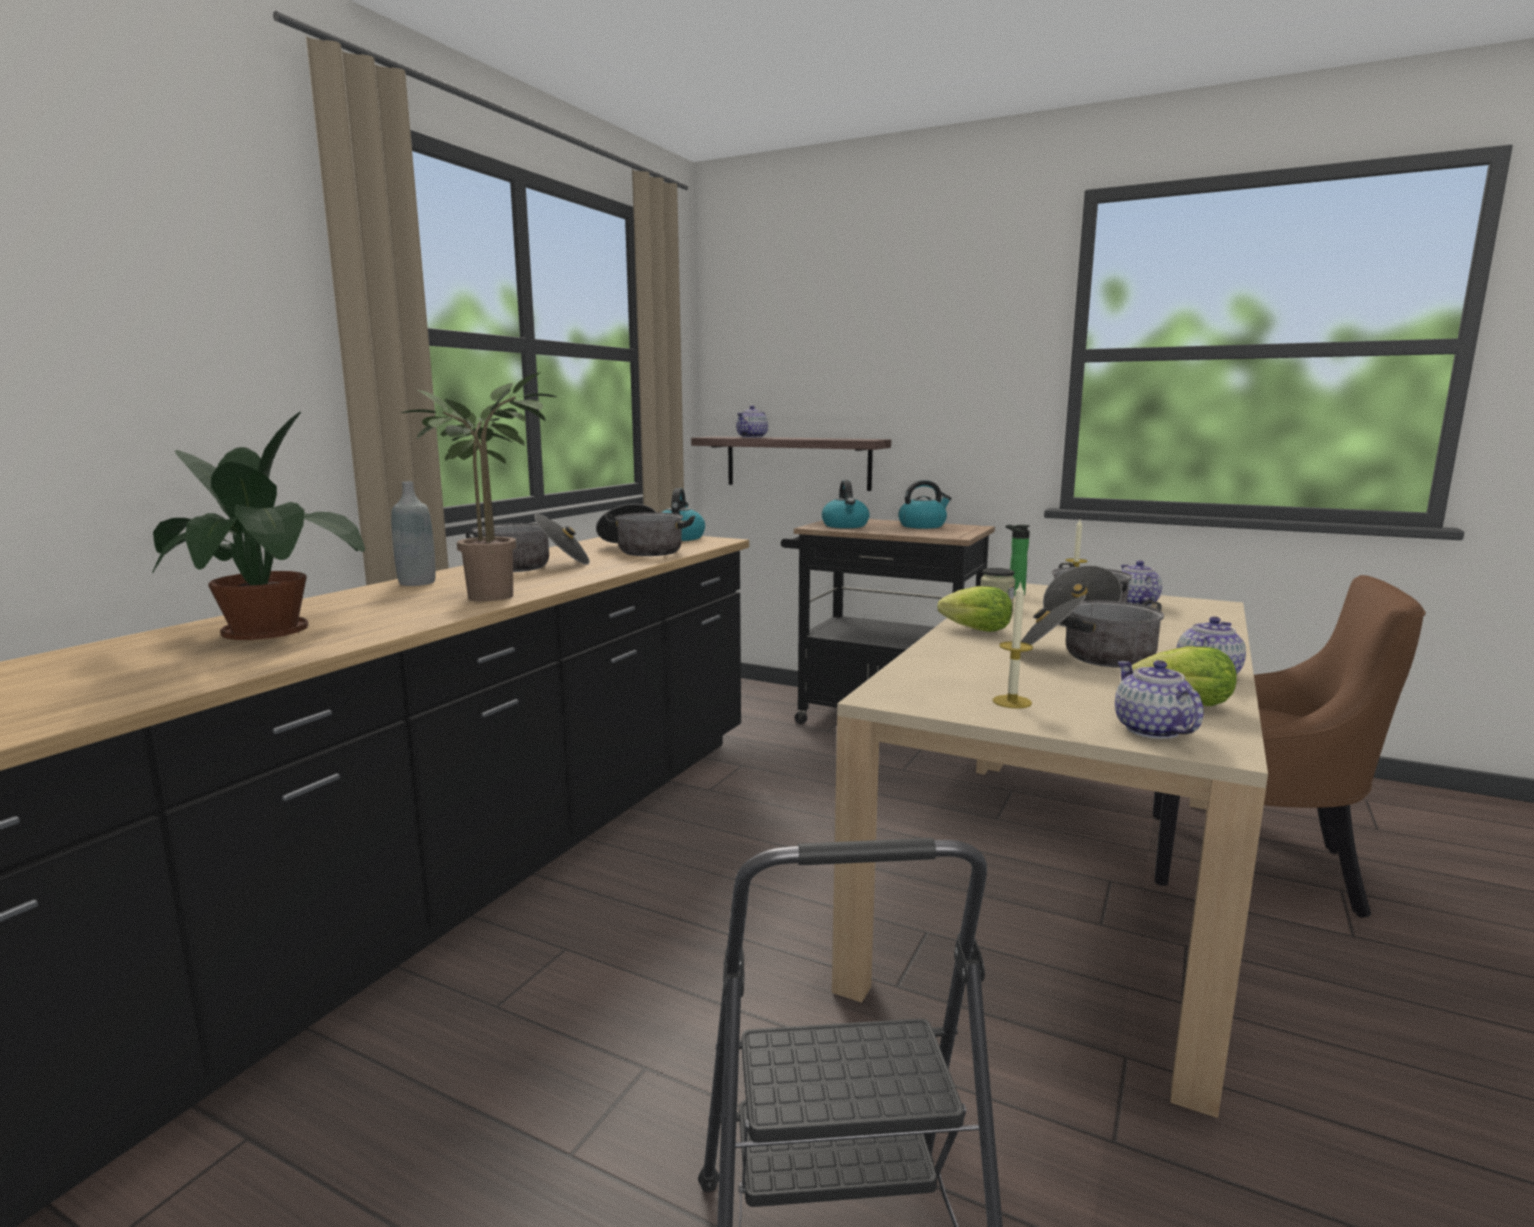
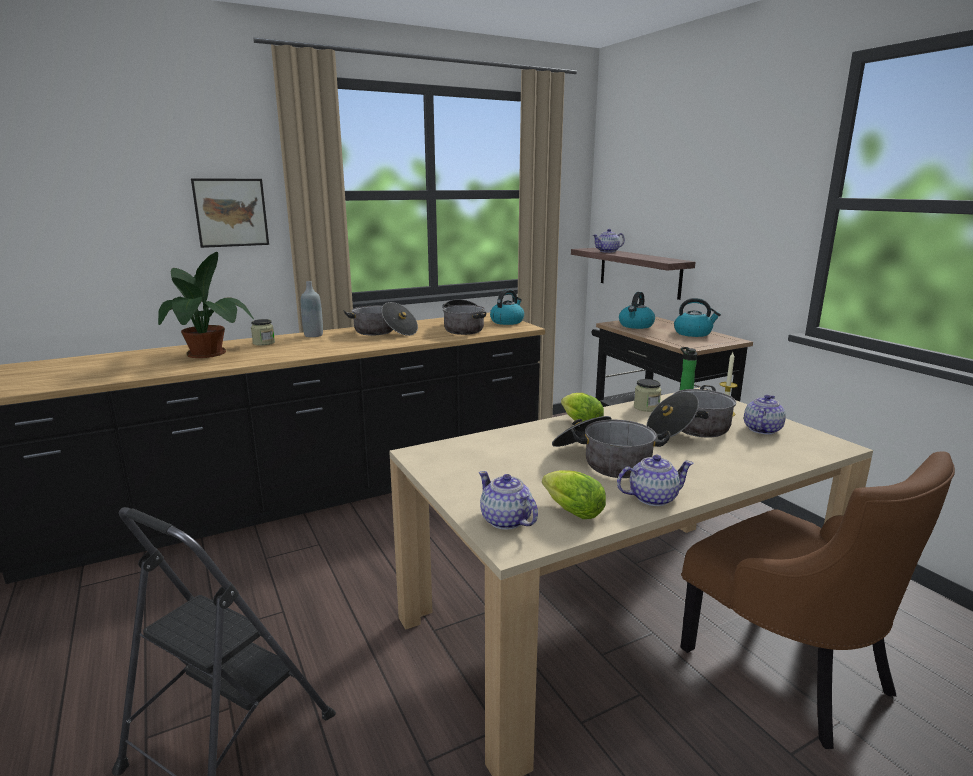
camera: 35 degrees right, 5 degrees up
(221, 350) = (231, 212): none -> picture
(348, 602) = (263, 343): none -> jar
(495, 594) = (324, 349): potted plant -> none
(1012, 702) = (475, 477): candle -> none
(1152, 730) = (506, 521): teapot -> teapot turned 60 degrees counterclockwise

